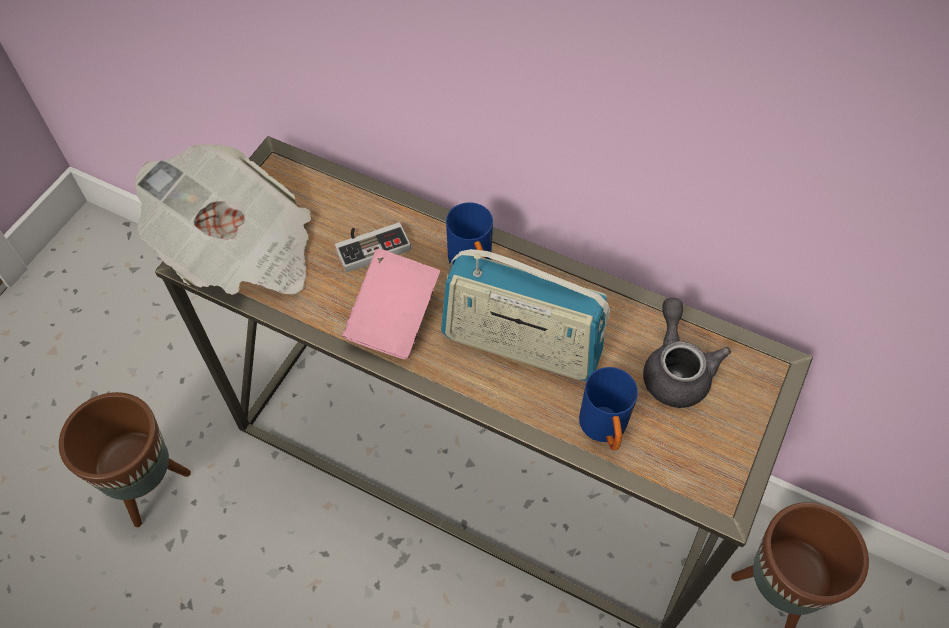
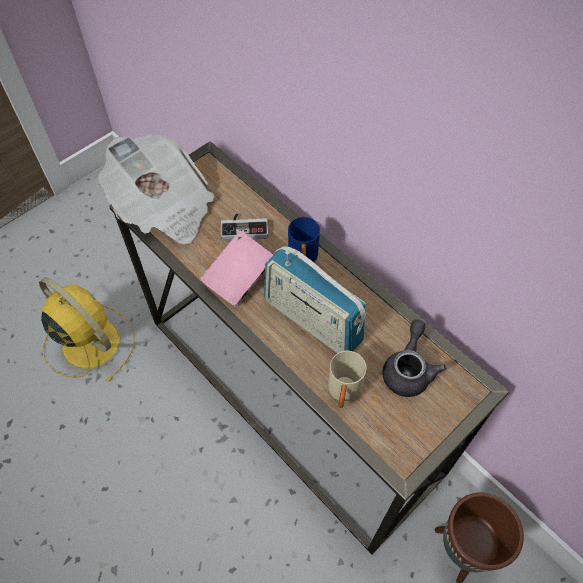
camera: 20 degrees right, 0 degrees up
(149, 488) = (89, 341): brown planter -> yellow fan
(605, 430) = (343, 393): blue mug -> beige mug

